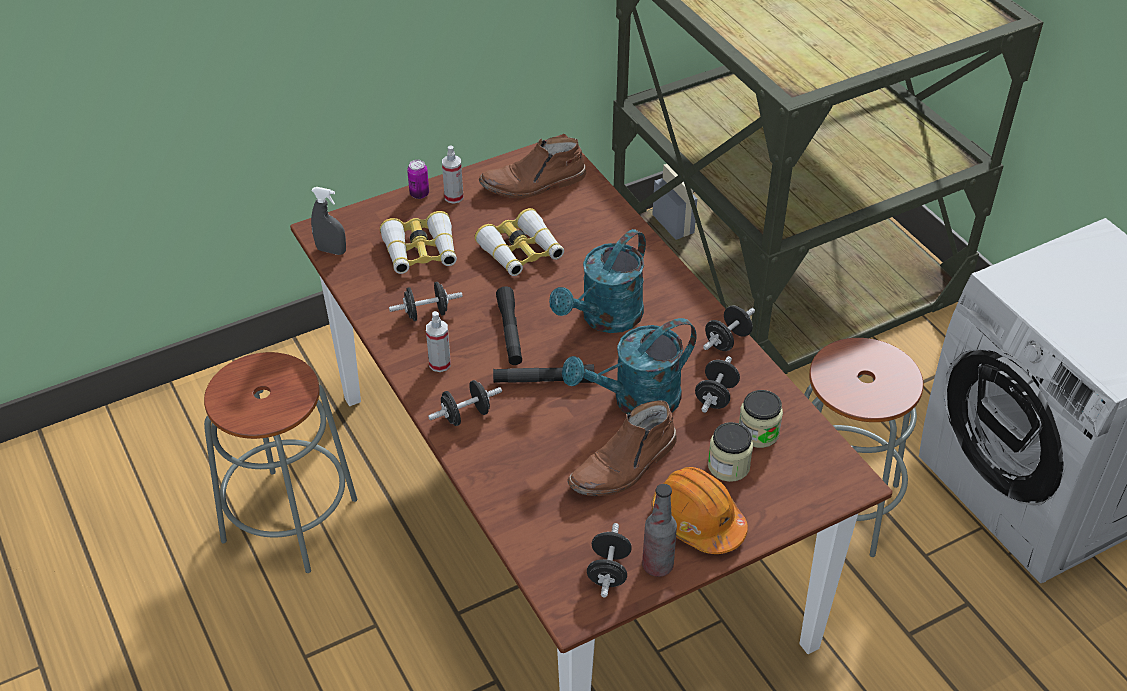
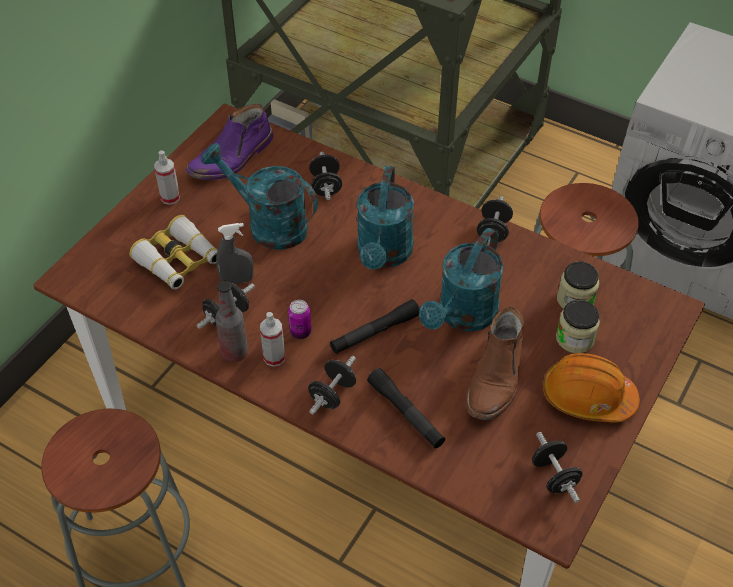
camera: 30 degrees left, 5 degrees up
(331, 250) = (93, 293): grey spray bottle -> grey spray bottle (237, 280)
(419, 194) = (136, 207): can -> can (300, 332)
(510, 332) = (313, 301): black flashlight -> black flashlight (406, 413)
(521, 252) = (268, 224): binoculars -> turquoise watering can
(533, 184) = (232, 158): brown boot -> purple boot
(657, 565) = (587, 451): bottle -> bottle (234, 353)
(716, 396) = (521, 283): black dumbbell -> black dumbbell (326, 186)

